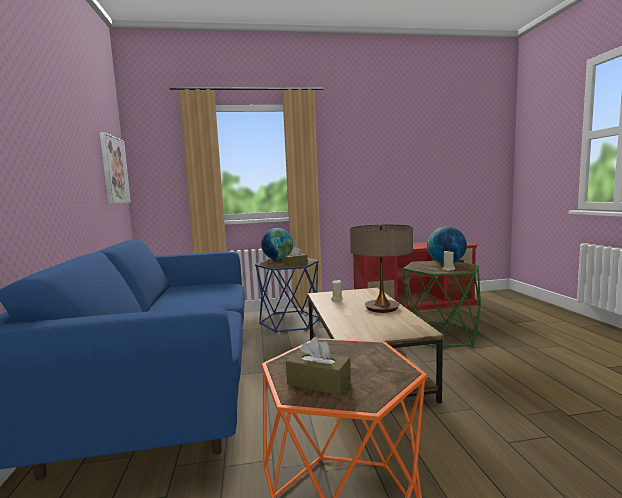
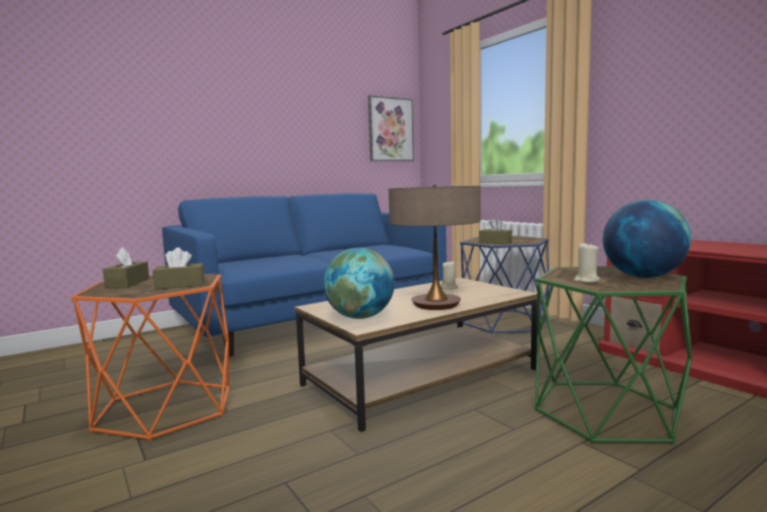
camera: 65 degrees right, 0 degrees up
(278, 259) = (512, 237): globe -> globe (360, 317)
(367, 353) = (180, 285): none -> brown tissue box

